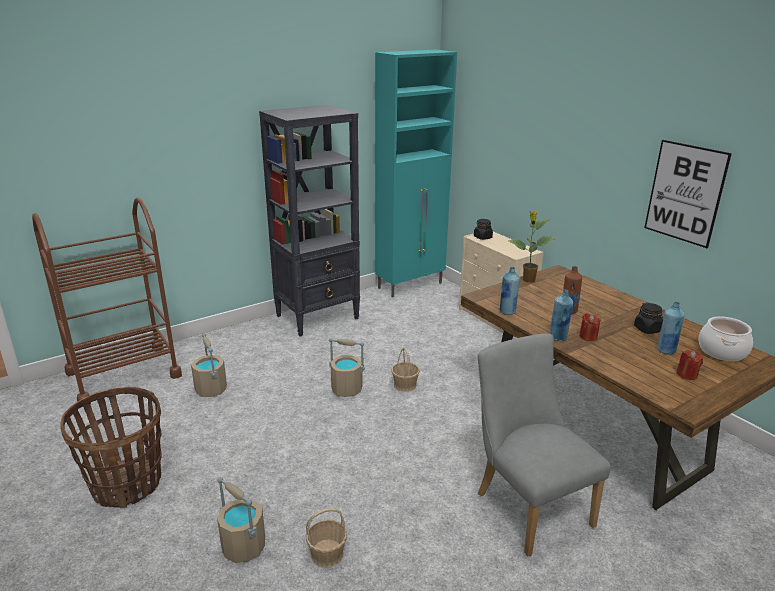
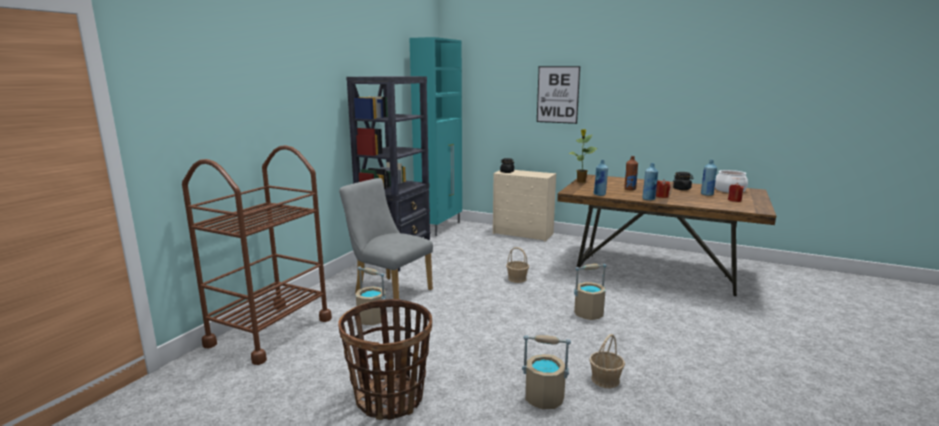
camera: 30 degrees left, 10 degrees down
(347, 389) = (481, 291): beige bucket -> beige bucket (588, 314)
(527, 504) = (676, 314): grey chair -> grey chair (389, 291)
(685, 193) = (663, 108): picture -> picture (558, 94)

